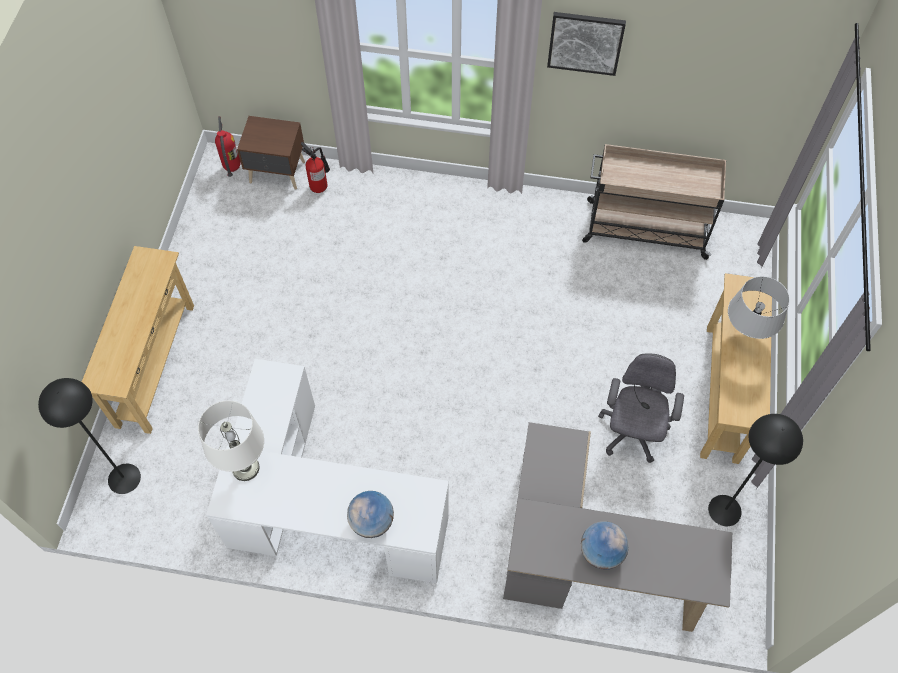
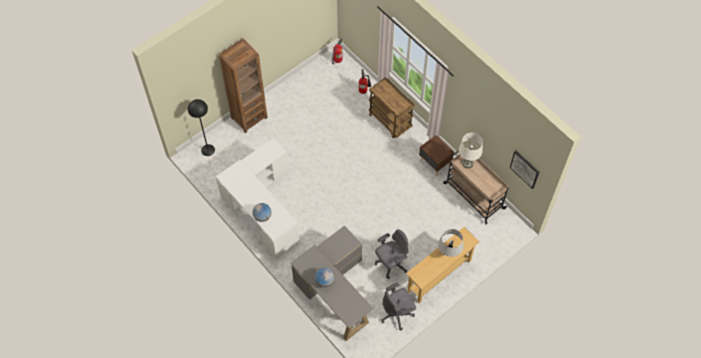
camera: 40 degrees right, 0 degrees up
(155, 364) = (249, 117): beige console table -> brown bookcase
(245, 468) = (239, 171): white table lamp -> white table lamp (467, 163)
(278, 173) = (352, 74): brown nightstand -> brown nightstand (434, 164)
(409, 205) = (390, 121): none -> brown cart
(585, 42) = (466, 101): picture -> picture (525, 169)
(724, 510) = (397, 314): black floor lamp -> grey office chair

